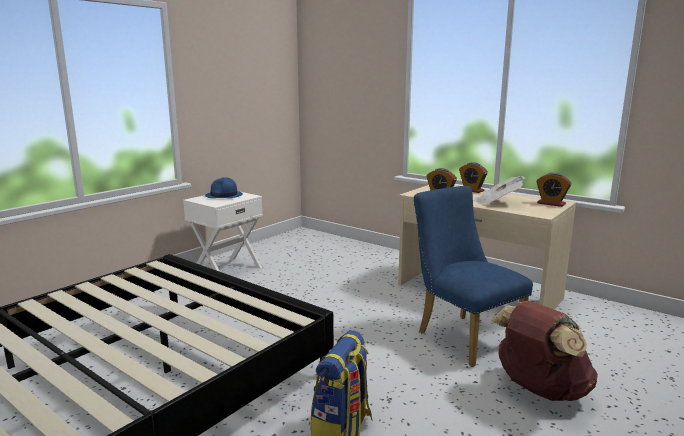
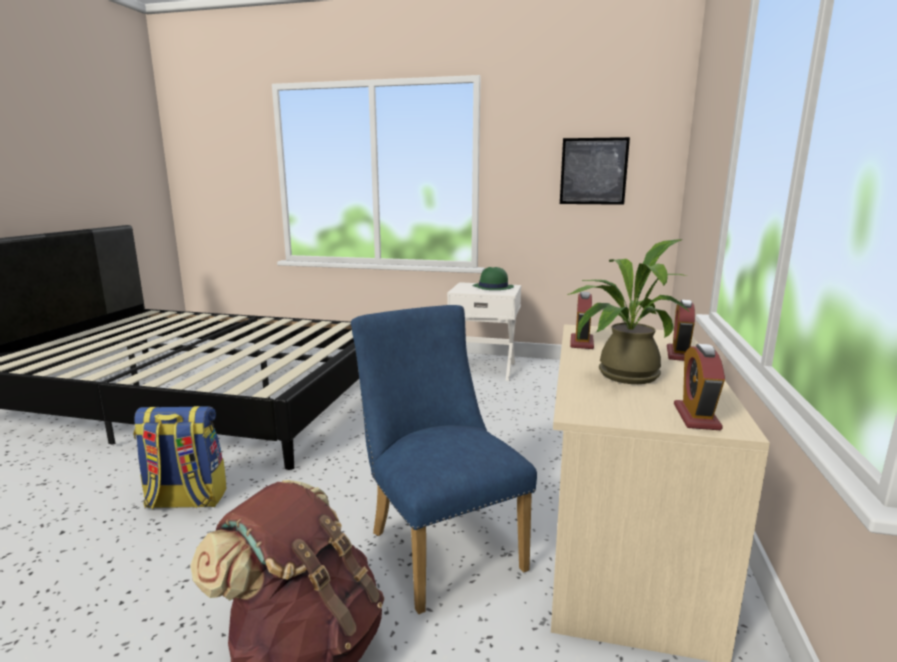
camera: 65 degrees right, 0 degrees up
(224, 195) = (492, 287): blue hat -> green hat
(253, 90) = (593, 171): none -> picture
(463, 336) = (439, 545): blue chair -> blue chair turned 60 degrees counterclockwise
(497, 202) = (620, 375): newspaper -> potted plant

